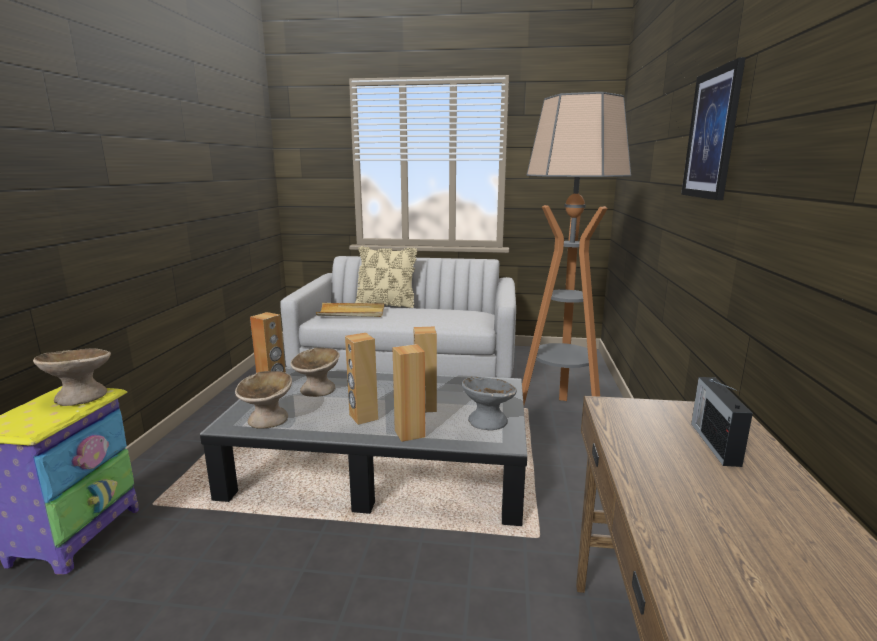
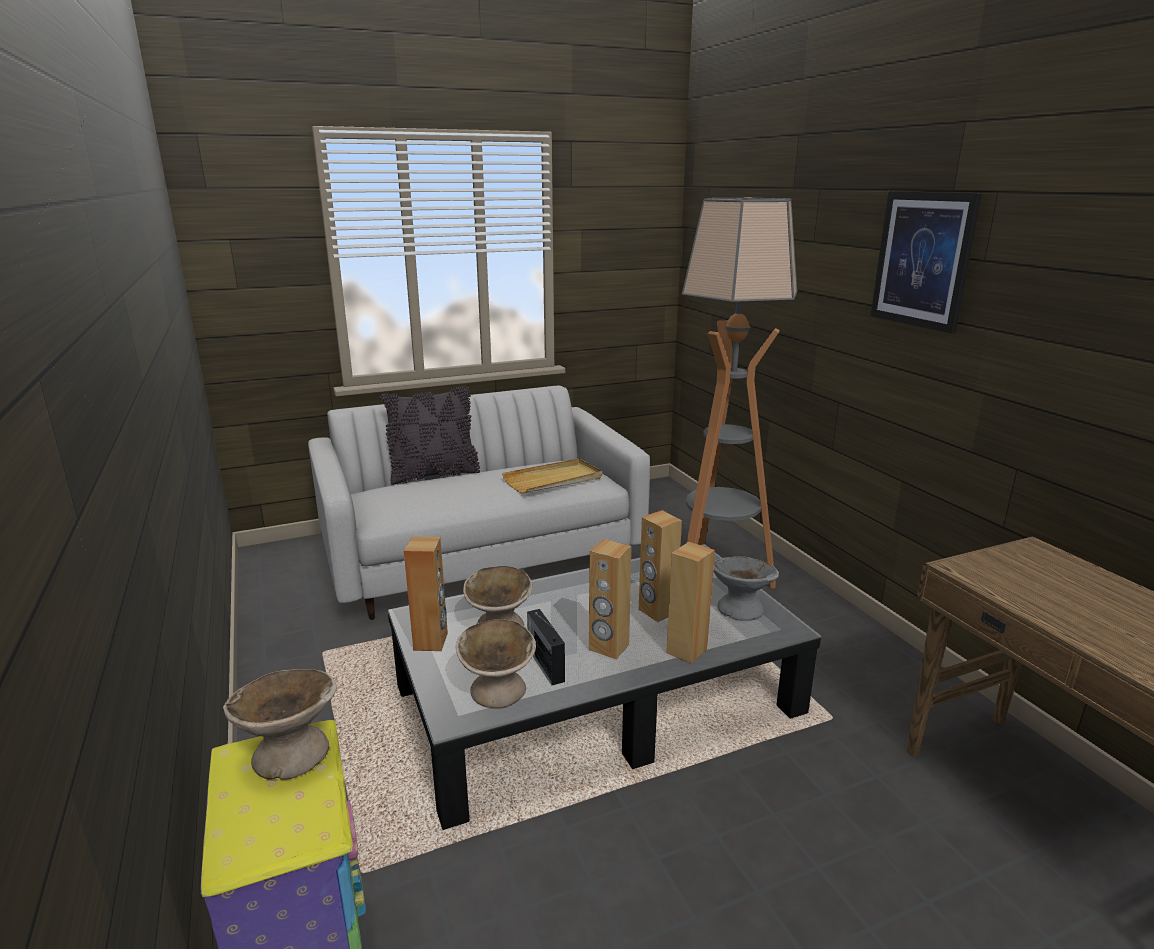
camera: 30 degrees left, 5 degrees up
(351, 313) = (419, 499): beige tray -> beige tray (553, 480)
(386, 305) = (434, 474): beige pillow -> black pillow
(714, 442) = (1072, 582): radio -> radio (545, 663)

